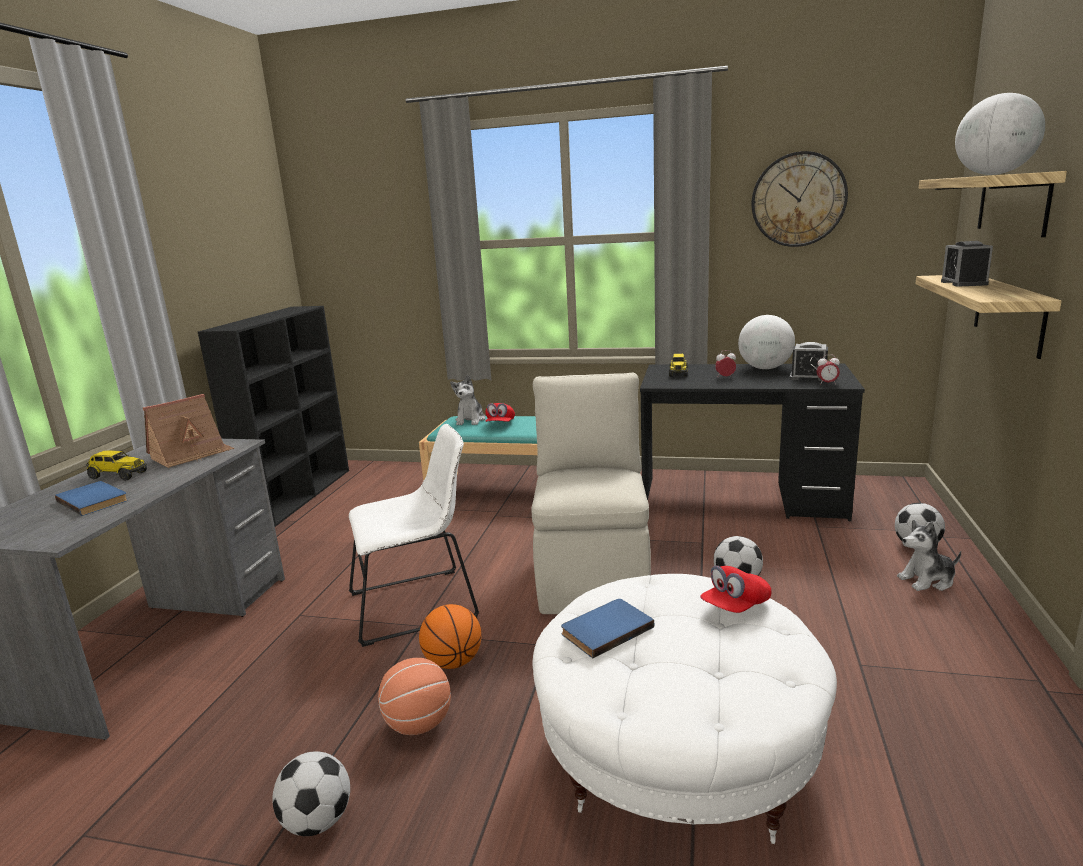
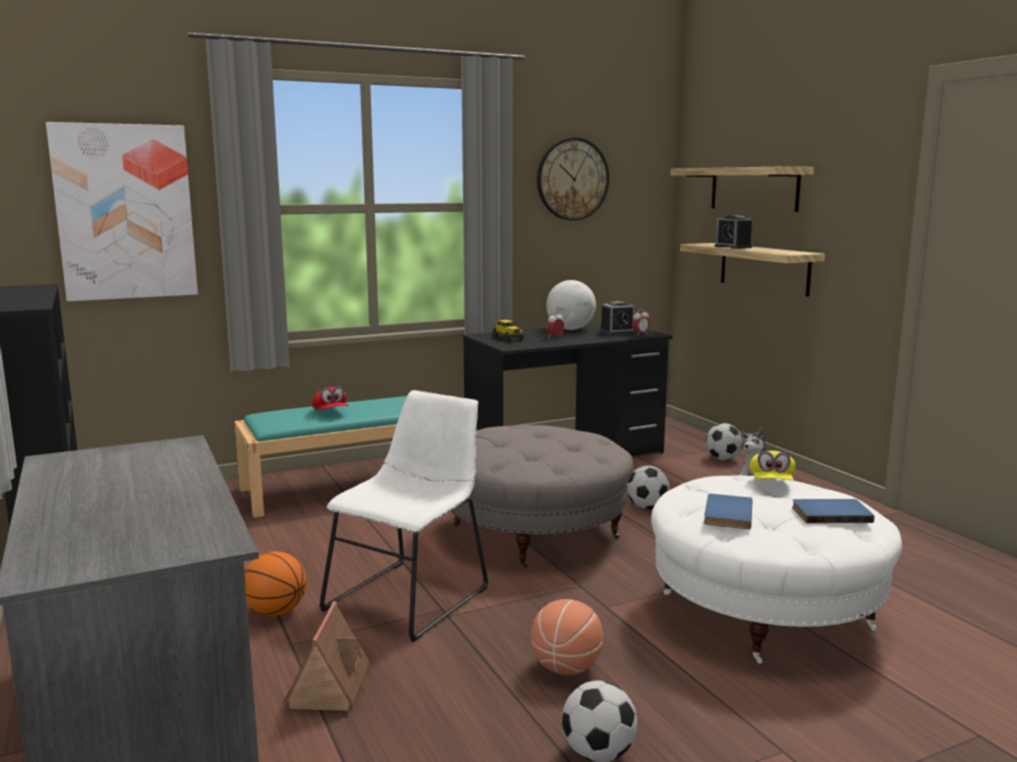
camera: 40 degrees left, 5 degrees down
(95, 500) = (146, 513): blue book -> blue book (830, 513)
(118, 475) = (96, 492): toy truck -> none
(191, 454) = (143, 460): toy house -> toy house (330, 686)
(378, 250) = (125, 212): none -> picture
(453, 662) = (521, 622): basketball -> basketball (276, 612)
(470, 420) = (284, 414): plush toy -> none
(593, 576) = (535, 532): beige chair -> grey ottoman
(735, 606) = (771, 483): red cap -> yellow cap
(993, 174) = (759, 166): globe -> none

